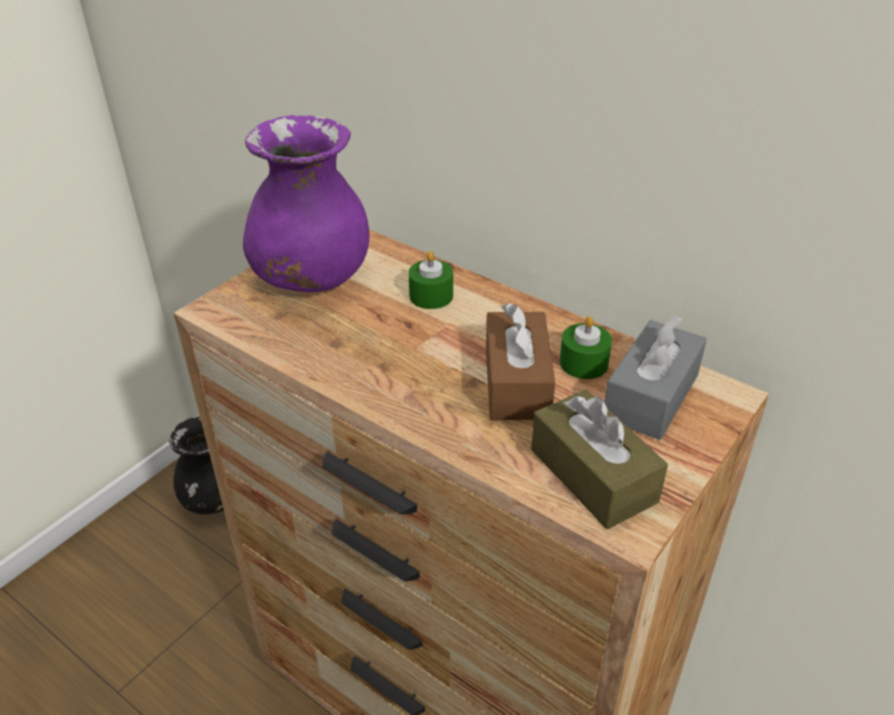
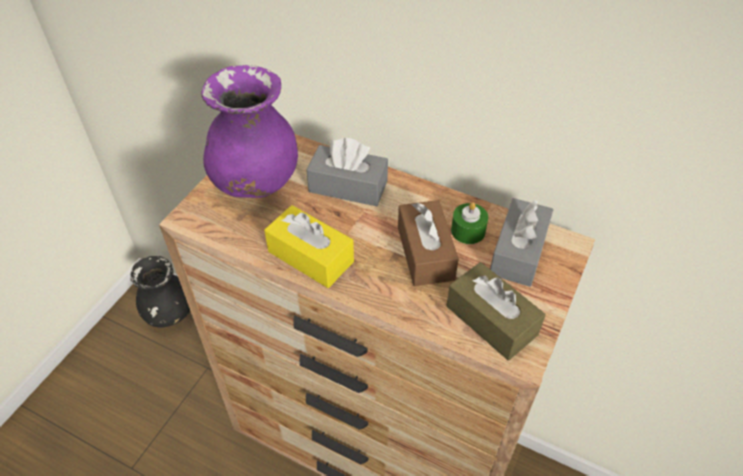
camera: 10 degrees left, 10 degrees up
(358, 369) = (310, 256): none -> yellow tissue box
(431, 296) = (348, 186): green candle -> grey tissue box

